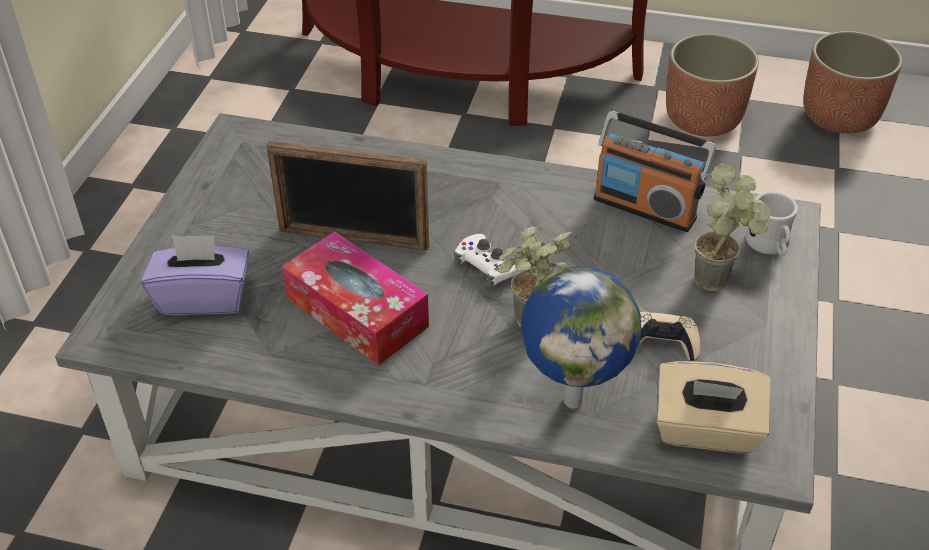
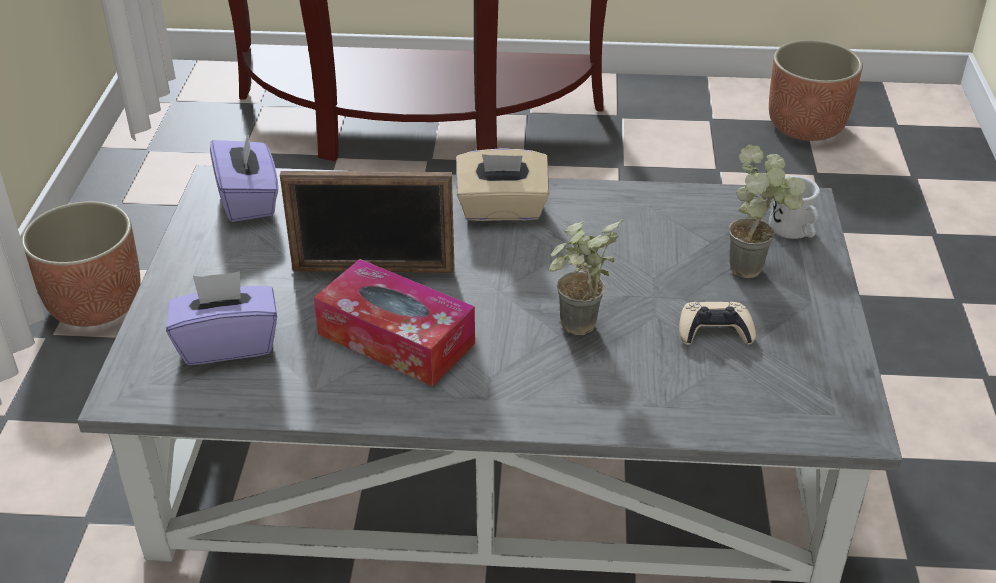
camera: 10 degrees left, 5 degrees down
(258, 154) = (249, 200): none -> purple tissue box
(488, 266) = (520, 280): white game controller -> none
(573, 399) = (641, 393): globe -> none
(645, 207) = (663, 209): radio -> none
(703, 119) = (674, 141): planter -> planter (96, 303)
(705, 430) = (780, 406): beige tissue box -> beige tissue box (502, 209)

